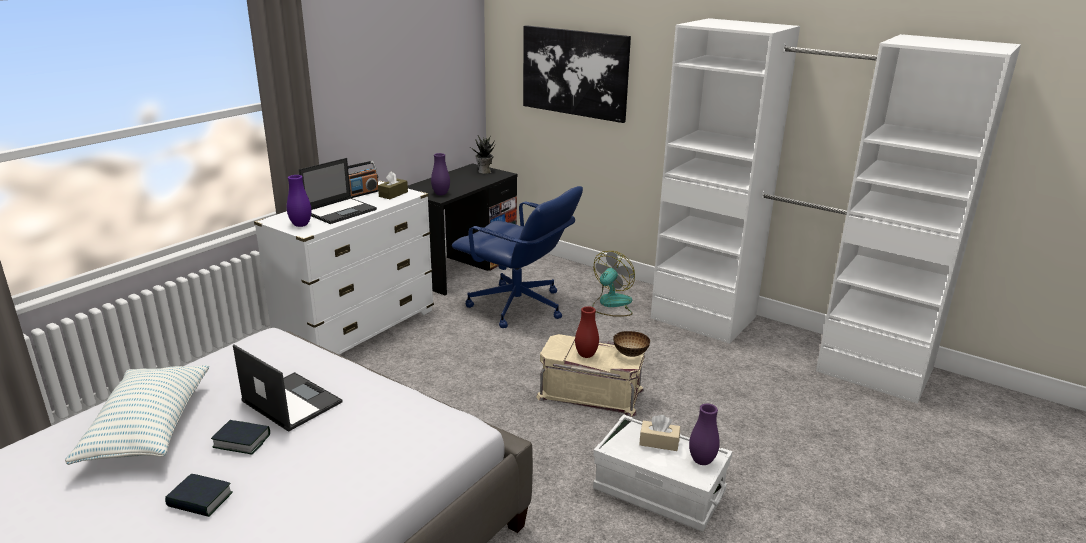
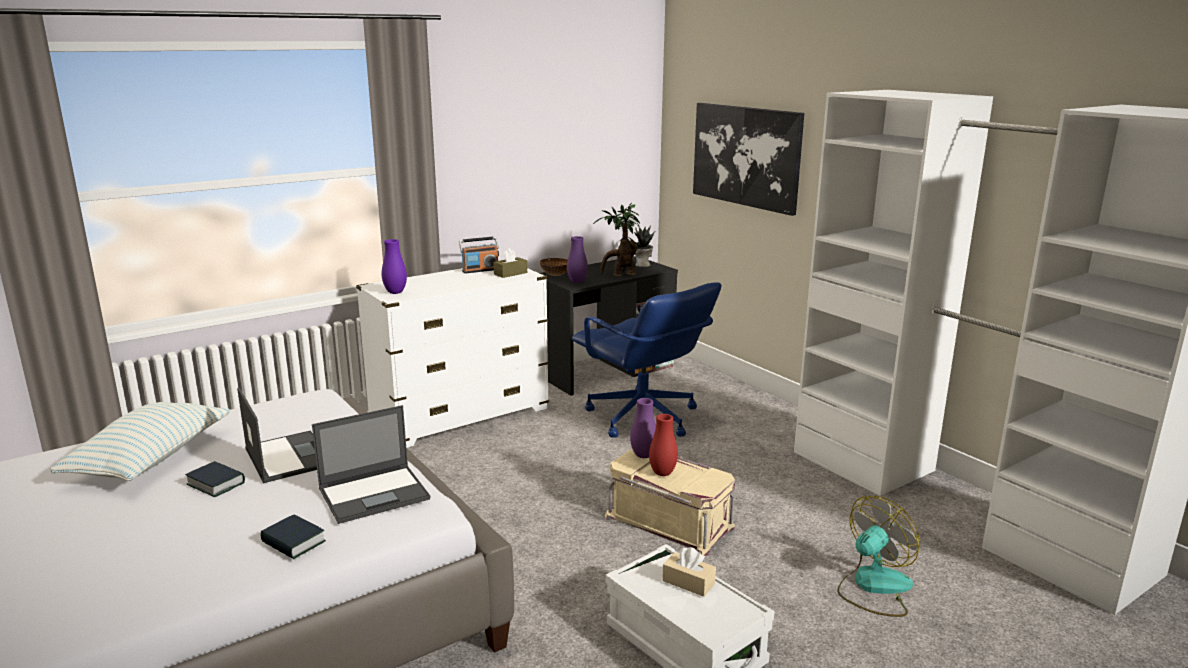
camera: 20 degrees right, 5 degrees down
(200, 500) = (139, 528): book -> book (293, 542)
(340, 211) = (444, 284): laptop -> laptop (375, 494)
(473, 184) = (620, 275): none -> potted plant
(611, 304) = (754, 430): fan -> fan (873, 587)
(631, 354) = (715, 480): bowl -> bowl (556, 275)
(702, 461) = (729, 614): purple vase -> purple vase (643, 455)

